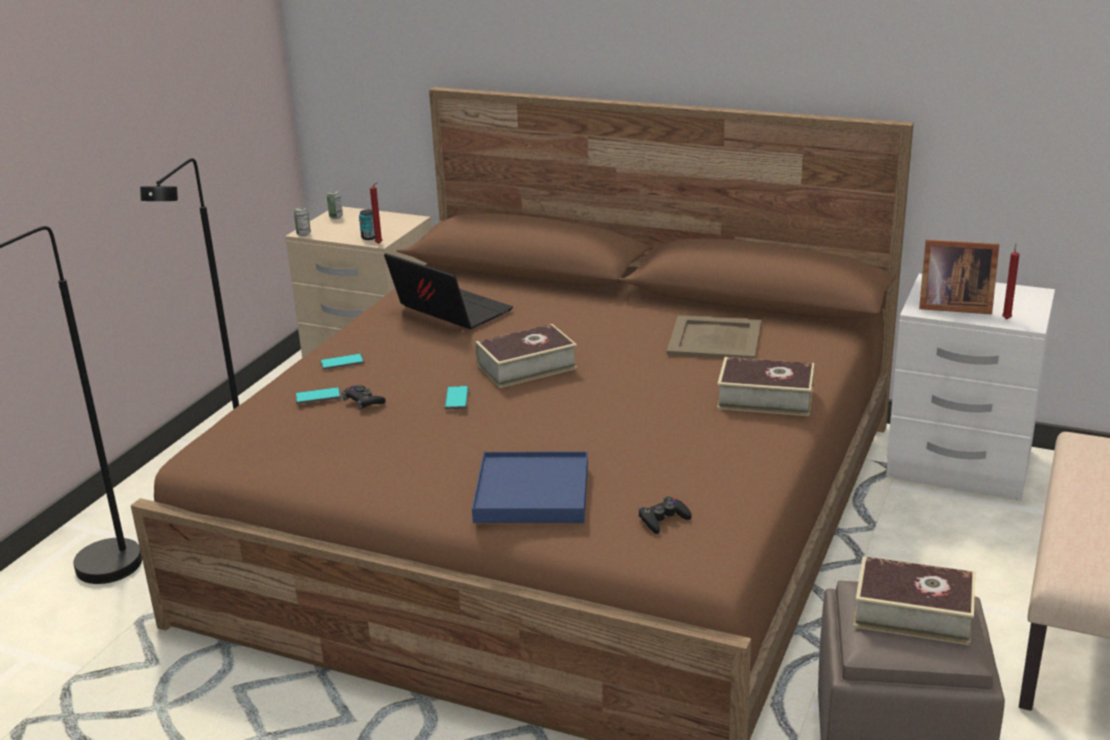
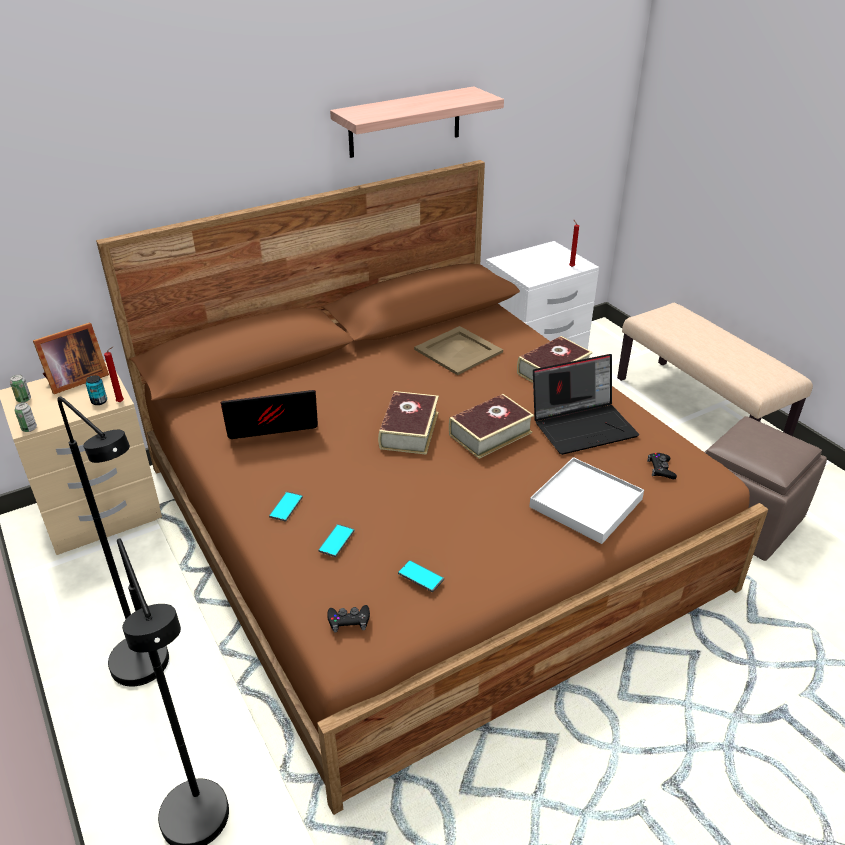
camera: 55 degrees left, 10 degrees up
(363, 401) = (380, 521): black game controller -> black game controller (349, 621)
(457, 398) = (422, 477): phone -> phone (421, 576)
(532, 493) = (585, 503): blue tray -> white tray
(680, 449) = (583, 425): none -> laptop
(802, 45) = (405, 122): none -> shelf
(913, 613) = (763, 442): book -> book (490, 433)
(951, 305) = (537, 271): picture frame -> picture frame (74, 380)

